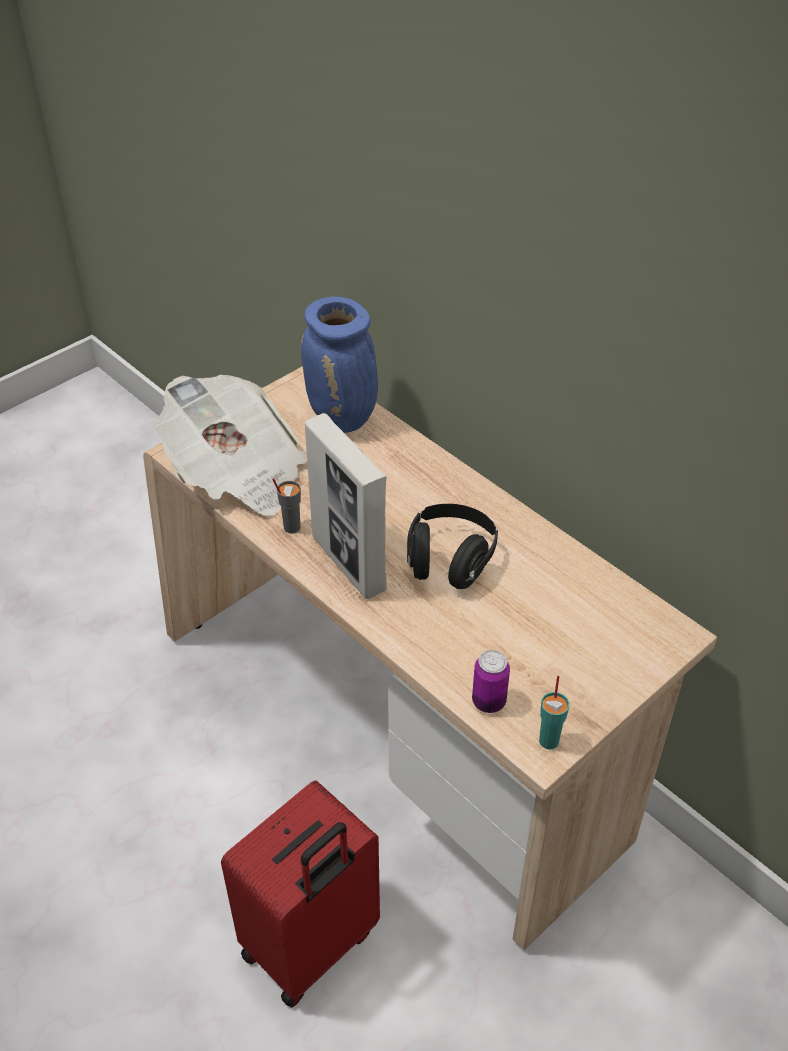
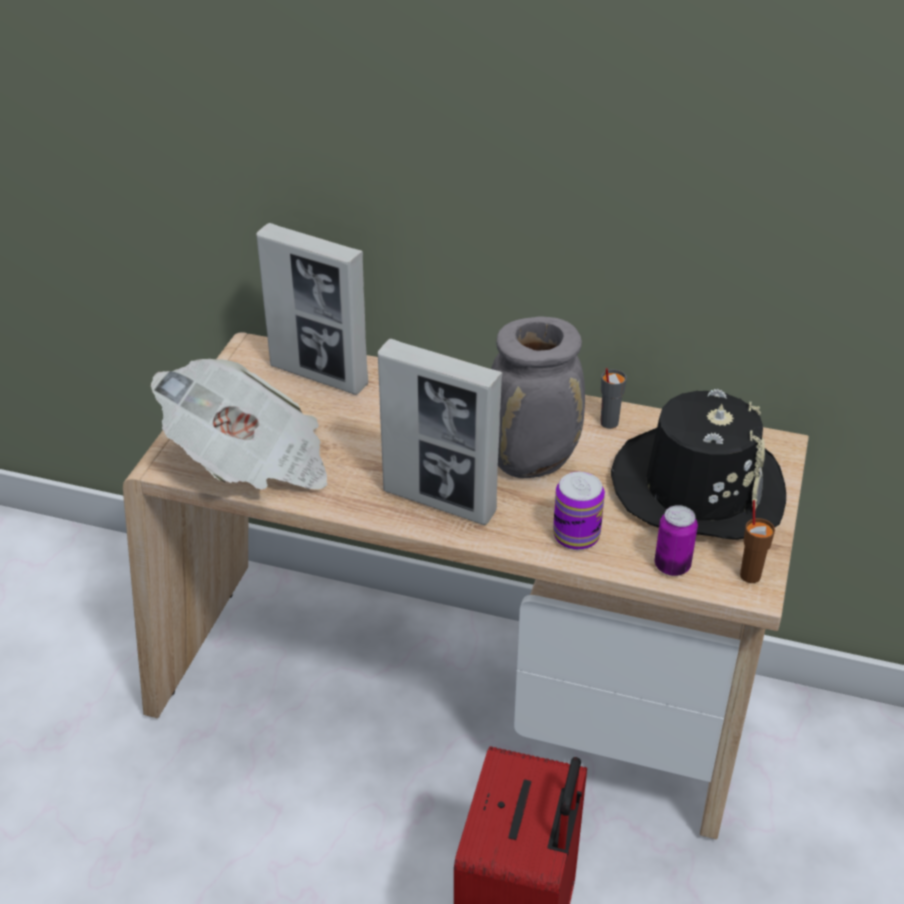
camera: 30 degrees left, 5 degrees down
(291, 527) = (353, 491): grey cup -> grey cup (608, 423)
(343, 419) = (319, 375): blue vase -> picture frame
(432, 640) = (576, 535): none -> can
(449, 561) = (532, 462): black headphones -> grey vase
(549, 740) = (750, 575): turquoise cup -> brown cup
(572, 642) = (698, 487): none -> black hat

